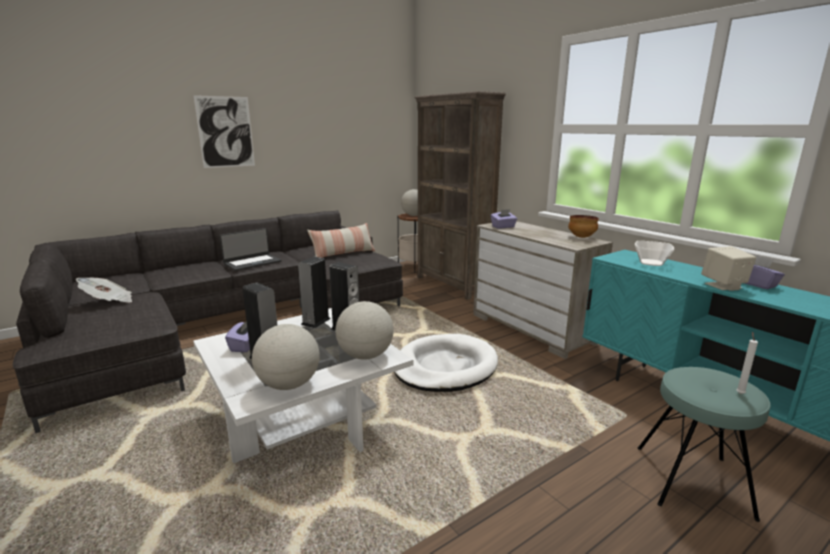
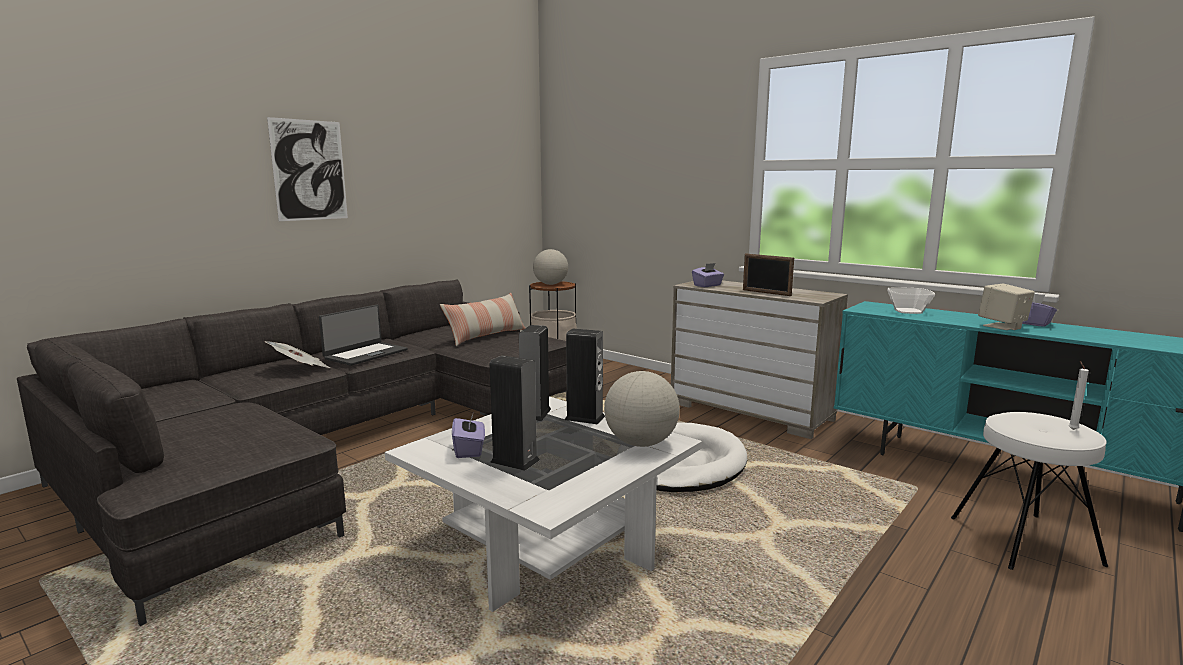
camera: 15 degrees left, 5 degrees down
(109, 301) = (191, 418): newspaper -> newspaper (300, 369)
(288, 385) = (578, 484): globe -> none
(453, 284) = (618, 370): brown bookcase -> none
(542, 237) = (766, 293): none -> picture frame
(581, 237) = (809, 291): bowl -> none
(692, 481) = (1023, 541): turquoise stool -> white stool

